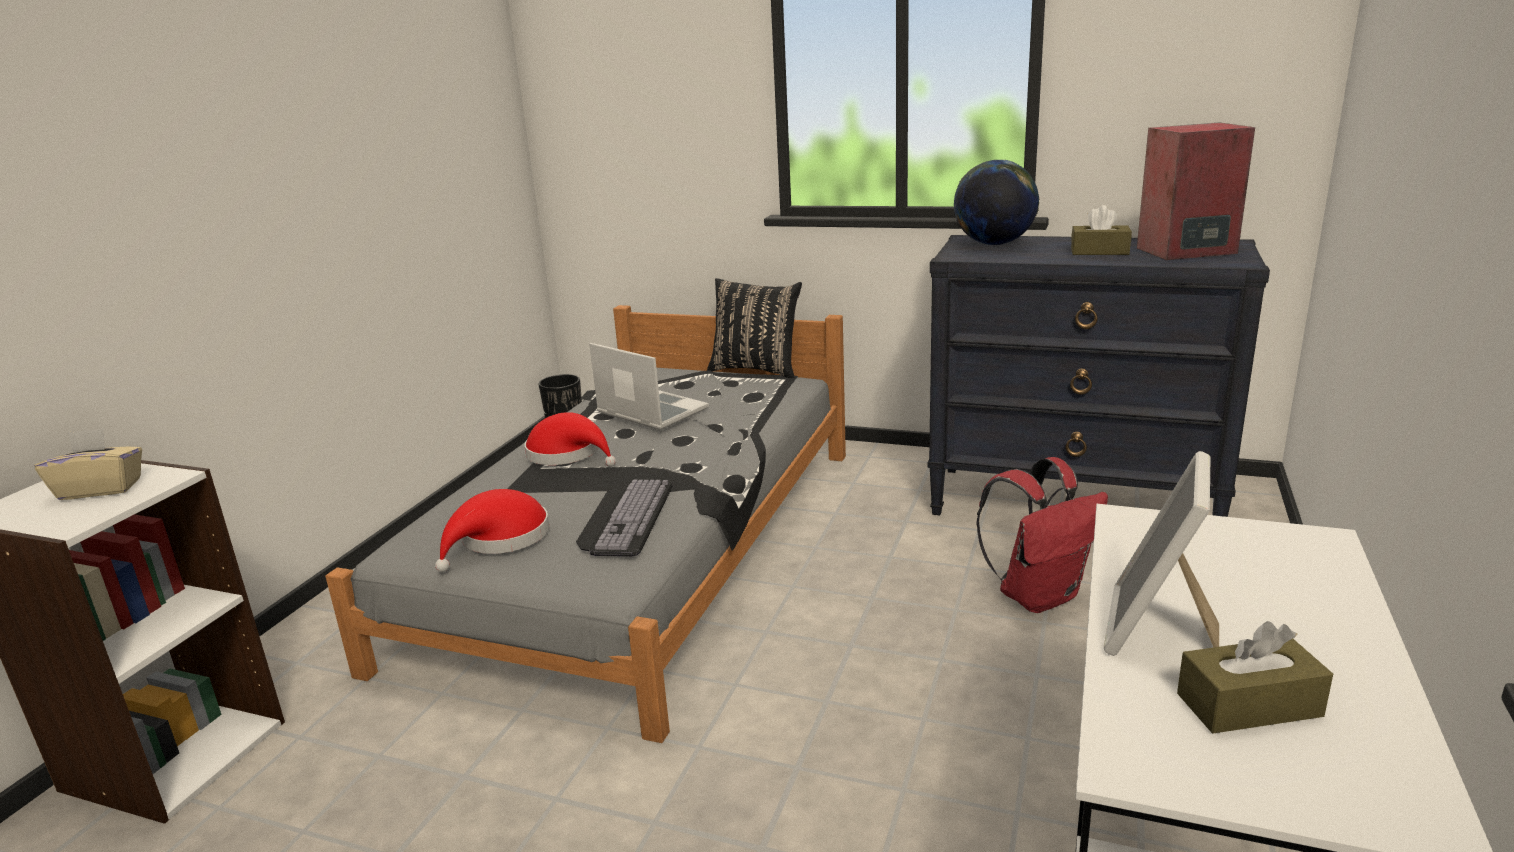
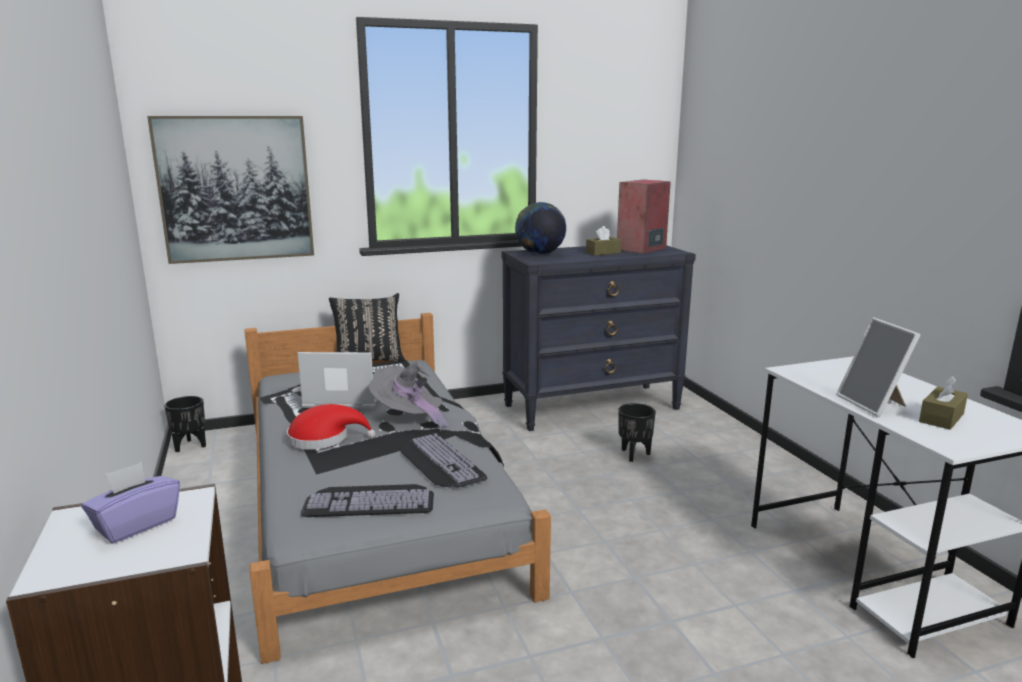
camera: 40 degrees left, 5 degrees down
(101, 489) = (136, 525): beige tissue box -> purple tissue box
(500, 539) = (371, 500): red hat -> keyboard
(625, 130) = (235, 189): none -> picture
(680, 453) = (409, 418): none -> grey hat
(1039, 595) = (634, 454): red backpack -> black planter

